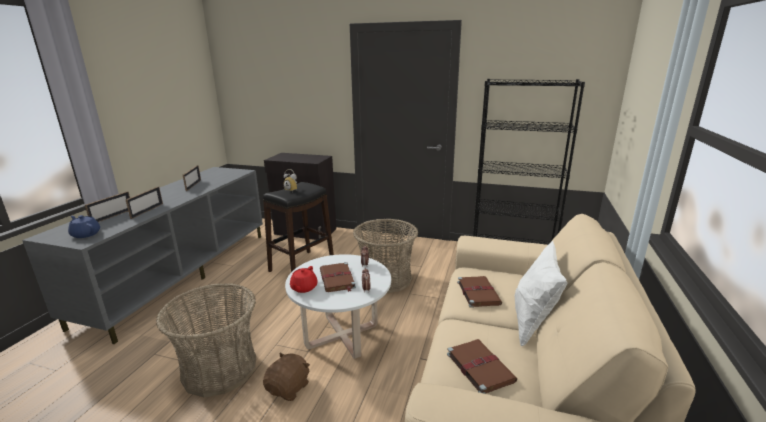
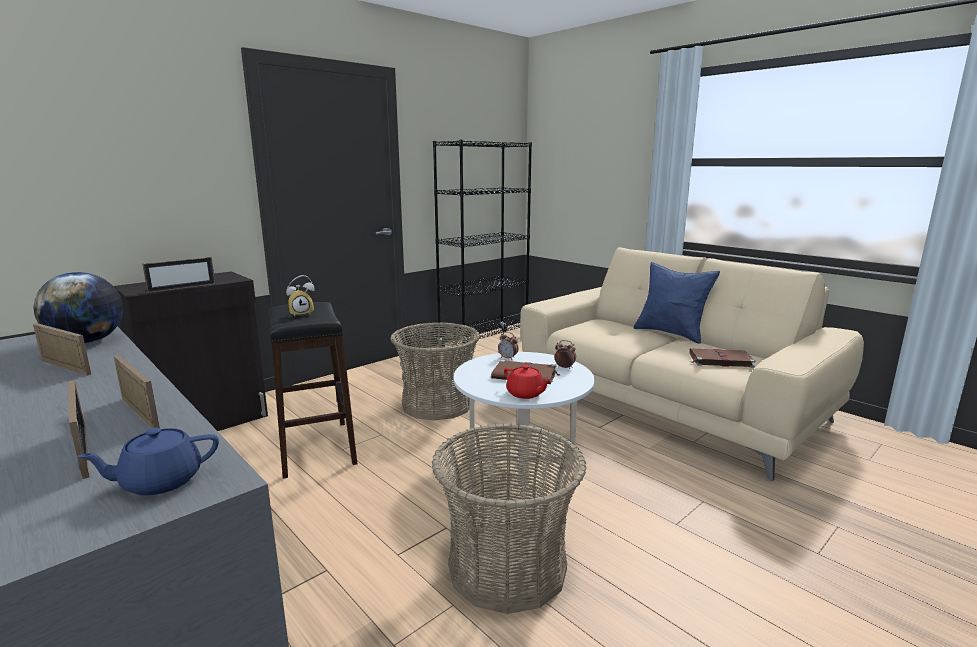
camera: 60 degrees left, 5 degrees down
(225, 177) = (87, 342): none -> globe
(287, 160) = (182, 288): none -> picture frame
(289, 388) = (591, 513): brown plush toy -> none
(478, 292) = (611, 335): brown book -> none
(532, 323) = (671, 334): white pillow -> blue pillow

